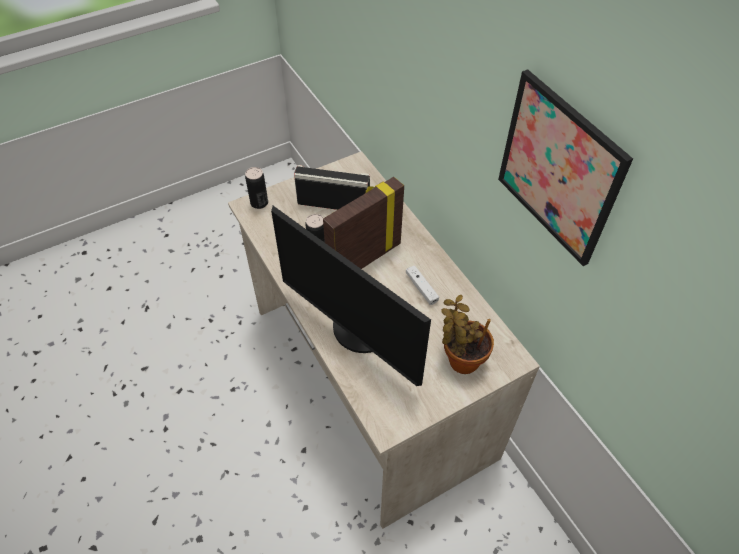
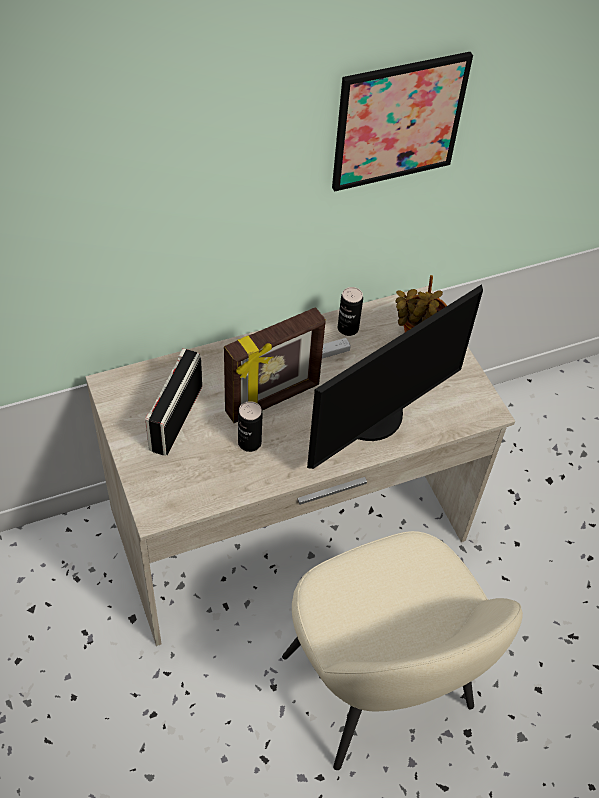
camera: 85 degrees left, 0 degrees up
(236, 464) = (379, 686): none -> beige chair
(259, 203) = (152, 499): can -> can (348, 328)
(363, 259) = (273, 400): picture frame -> picture frame turned 90 degrees counterclockwise

